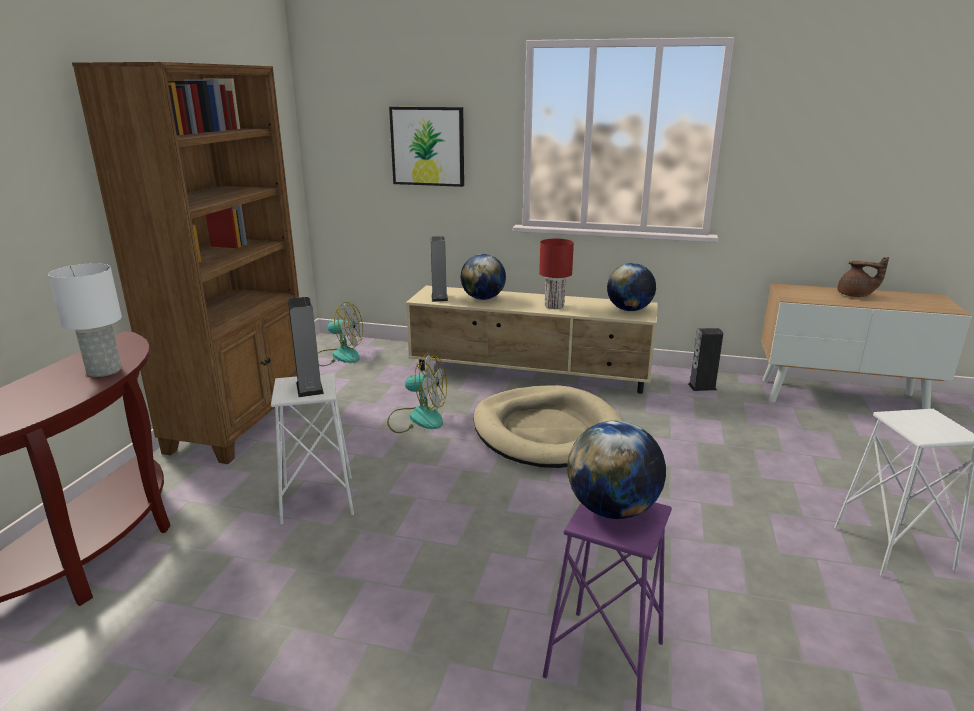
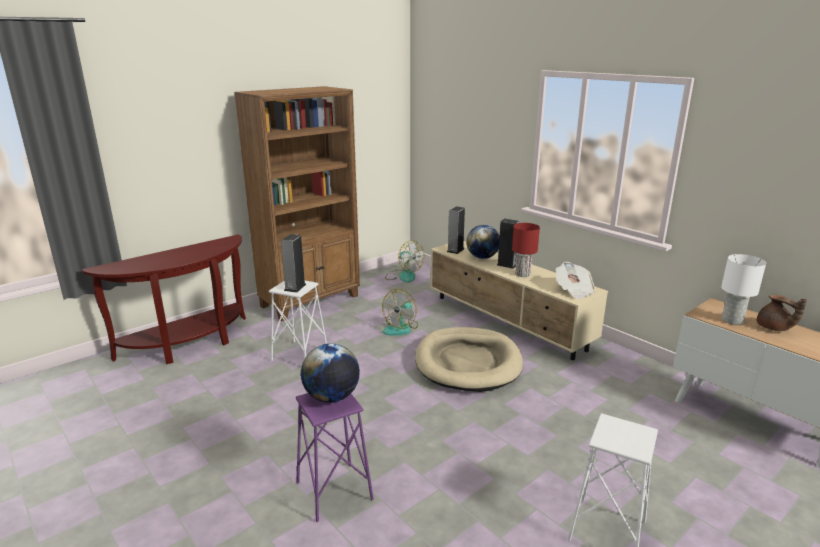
camera: 35 degrees right, 0 degrees up
(103, 371) = (203, 253): white table lamp -> white table lamp (732, 320)
(417, 418) = (401, 328): fan -> fan turned 75 degrees clockwise
(427, 146) = (477, 140): picture -> none
(629, 310) = (574, 291): globe -> newspaper
(702, 387) = (630, 371): speaker -> speaker (507, 265)

